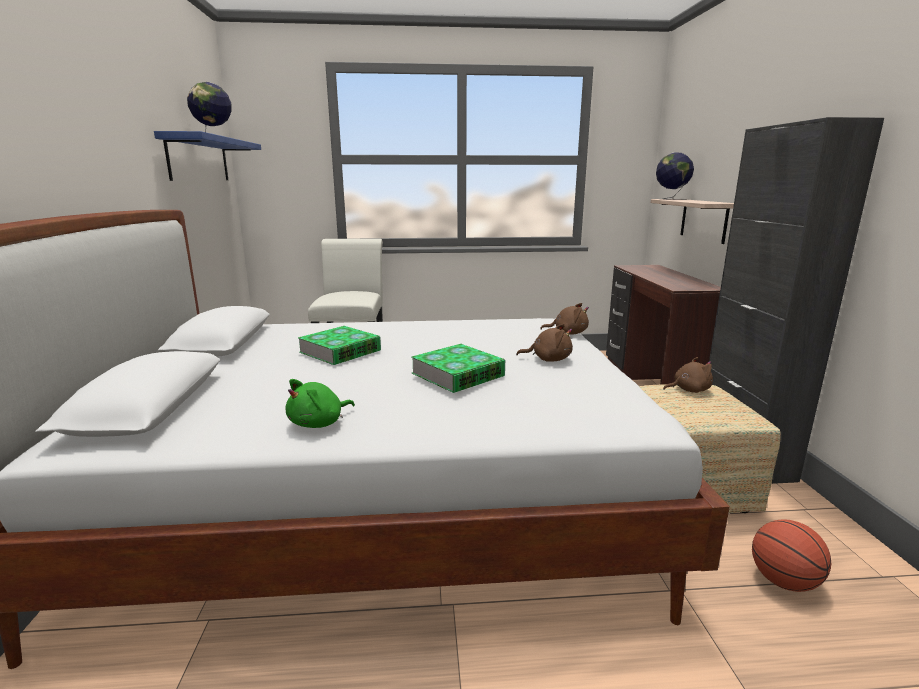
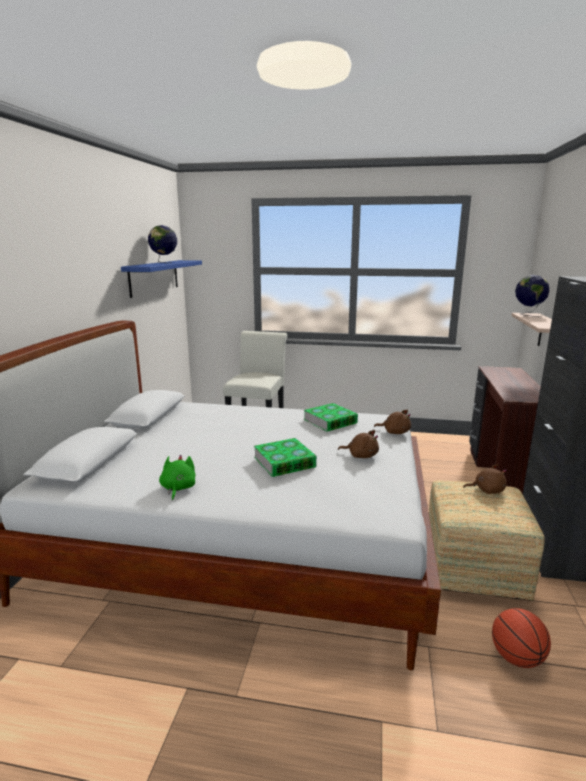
camera: 15 degrees right, 0 degrees up
(319, 423) = (178, 488): green plush toy -> green plush toy turned 120 degrees clockwise
(340, 351) = (218, 432): book -> book (330, 421)

